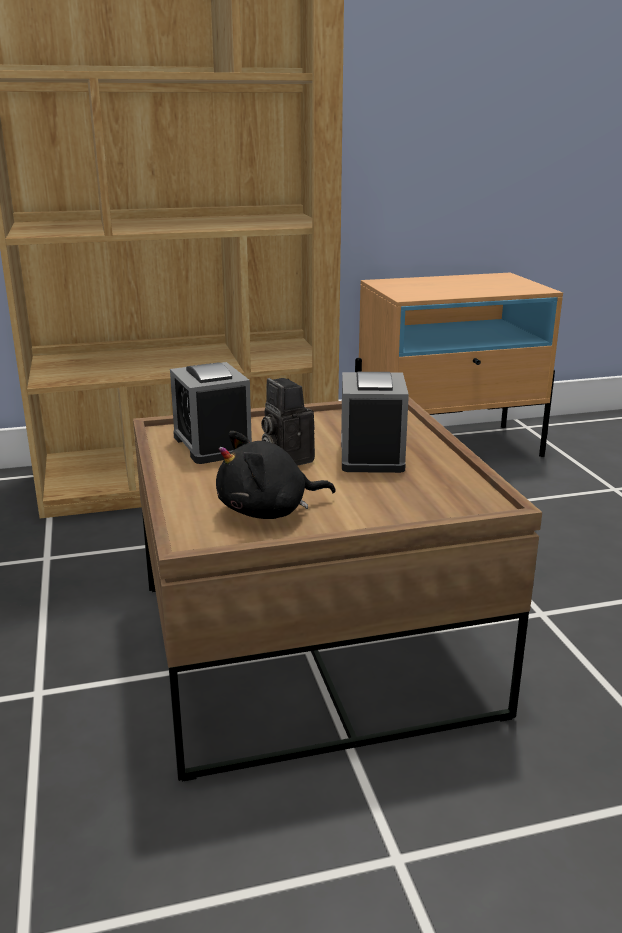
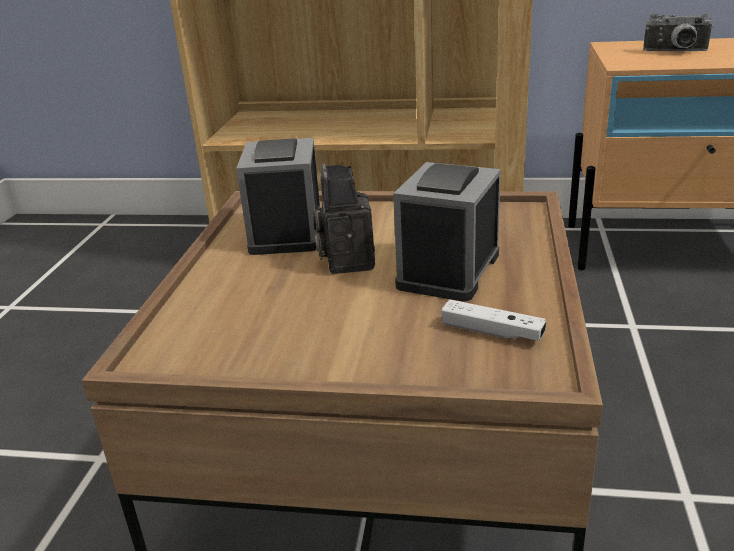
camera: 25 degrees right, 5 degrees up
(268, 511) = (263, 332): black plush toy -> none
(436, 286) = (676, 52): none -> camera
(437, 487) = (492, 332): none -> white game controller

